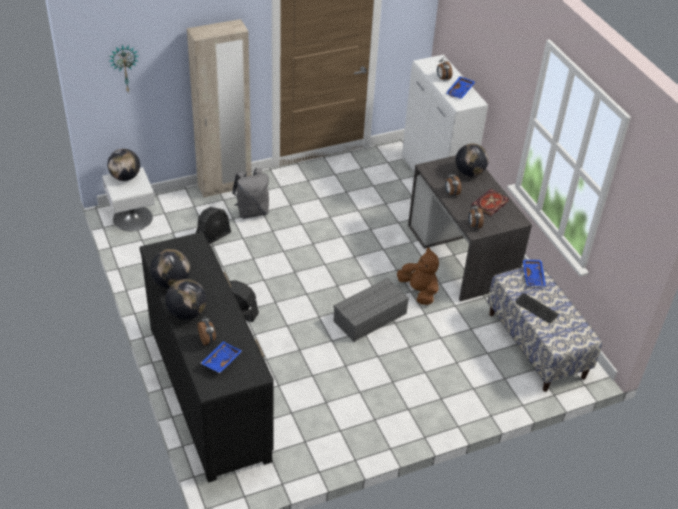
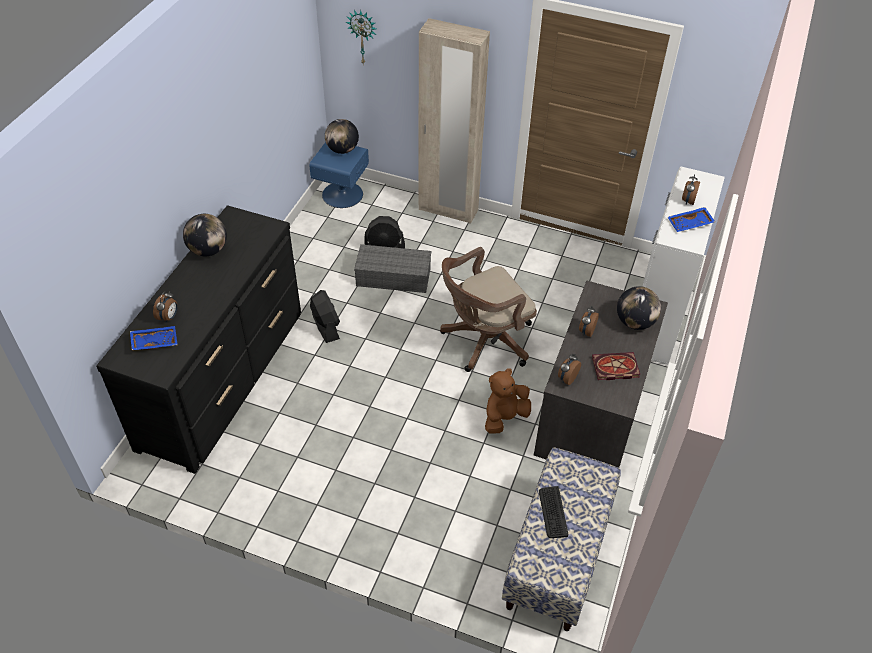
camera: 45 degrees right, 5 degrees up
(132, 218) = (342, 194): white nightstand -> blue nightstand
(187, 313) = (185, 284): globe -> none
(252, 212) = (444, 246): grey backpack -> none
(352, 255) = (483, 341): none -> brown office chair
(369, 318) = (427, 410): grey storage box -> grey storage box (392, 277)
(419, 291) = (504, 417): brown plush toy -> brown plush toy turned 135 degrees counterclockwise
(533, 276) = (595, 477): blue tray -> none

